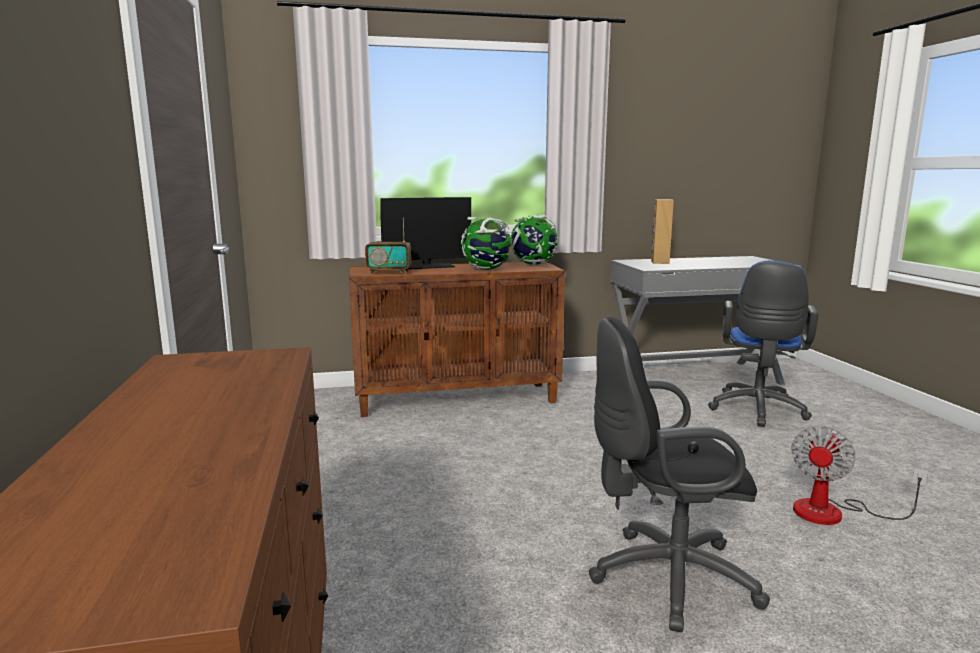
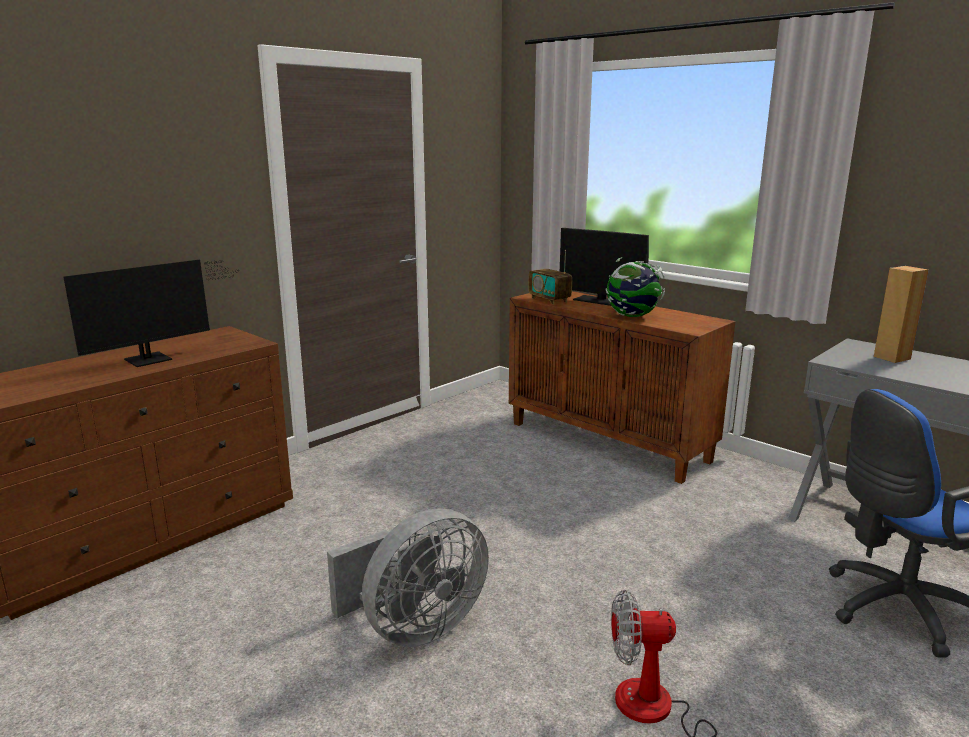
camera: 55 degrees right, 5 degrees up
(219, 404) = (155, 358): none -> monitor
(533, 264) = (700, 322): globe -> none
(664, 577) = (415, 628): black office chair -> grey fan

